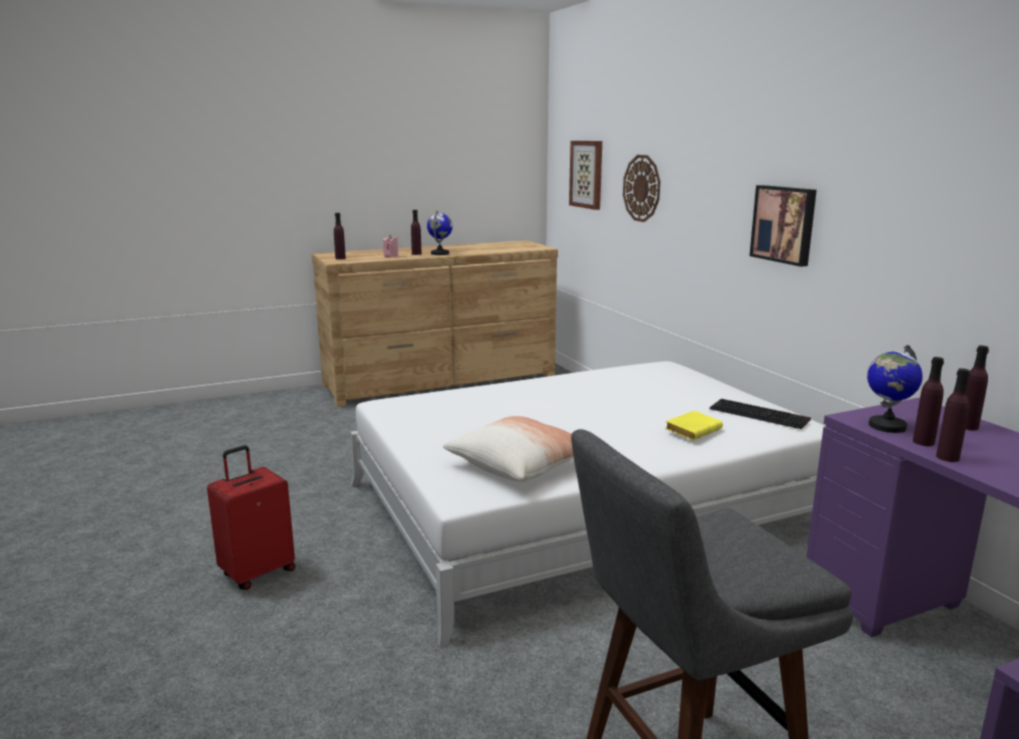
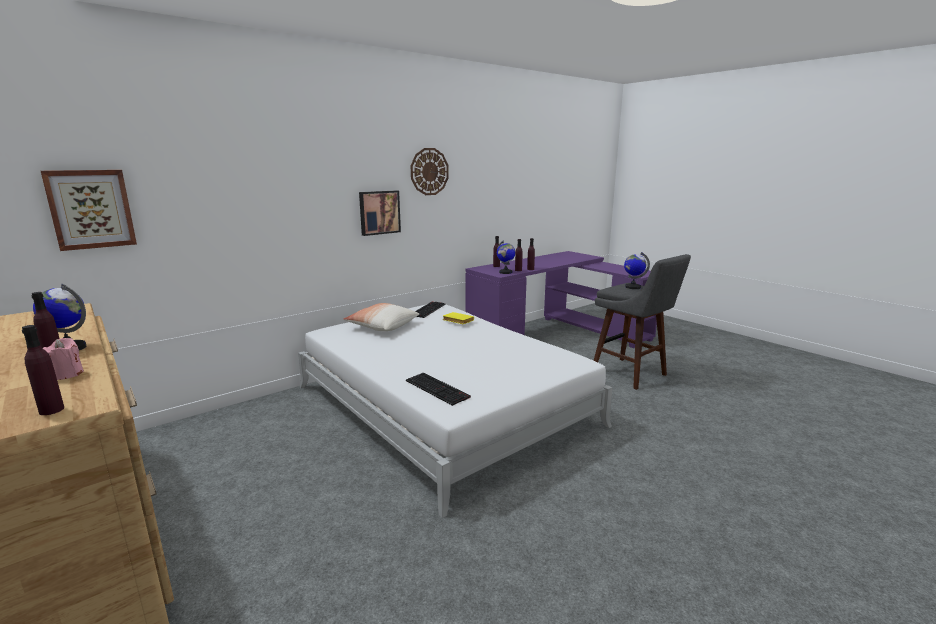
camera: 105 degrees left, 0 degrees up
(257, 572) = (610, 518): red suitcase -> none
(441, 402) = (438, 389): none -> keyboard
(519, 465) = (531, 353): pillow -> pillow (382, 327)
(642, 188) = (217, 210): wall clock -> wall clock (429, 171)
(736, 551) = (632, 287): none -> globe

